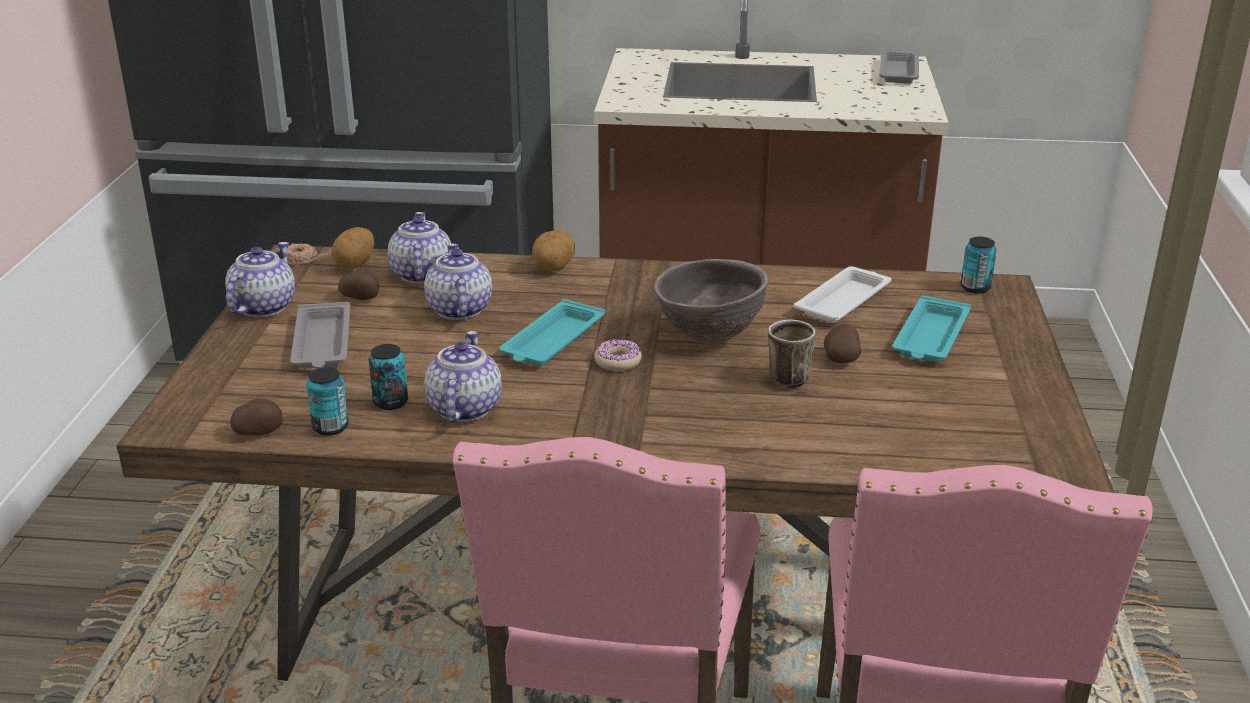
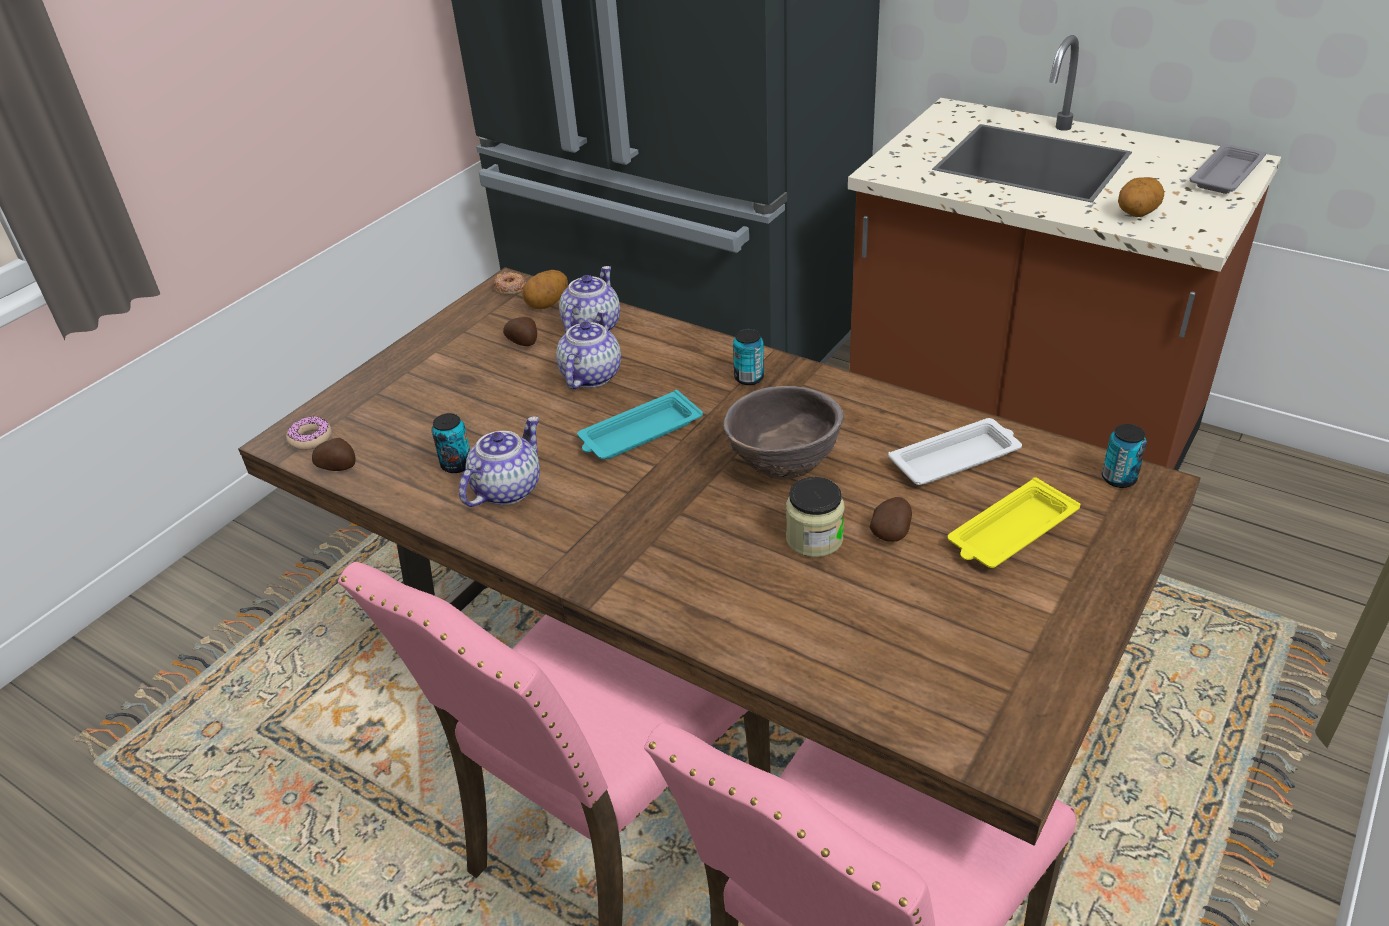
camera: 30 degrees right, 10 degrees up
(263, 307) = (444, 333): teapot -> none
(322, 344) = (456, 385): grey tray -> none
(330, 427) = (392, 477): can -> can (749, 378)
(553, 268) = (708, 347): potato -> potato (1136, 214)
(618, 361) = (676, 474): donut -> donut (310, 439)
(783, 377) = (814, 539): mug -> jar
(930, 338) = (1010, 532): turquoise tray -> yellow tray

